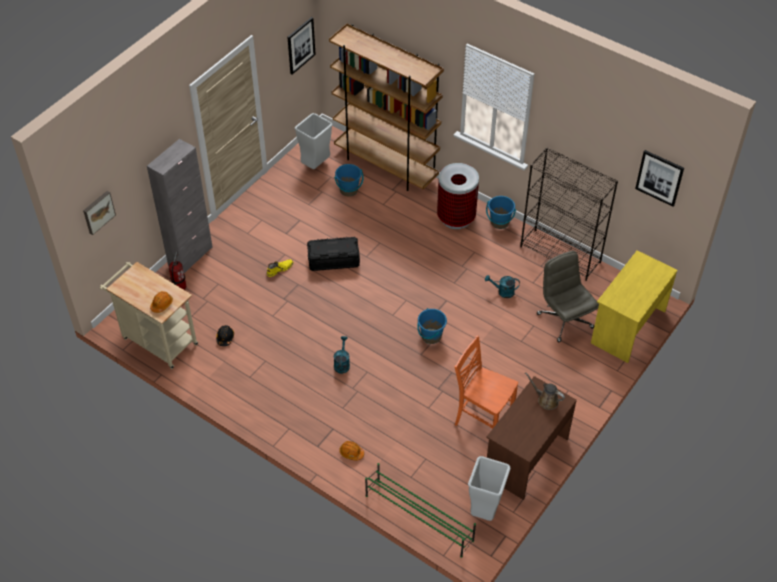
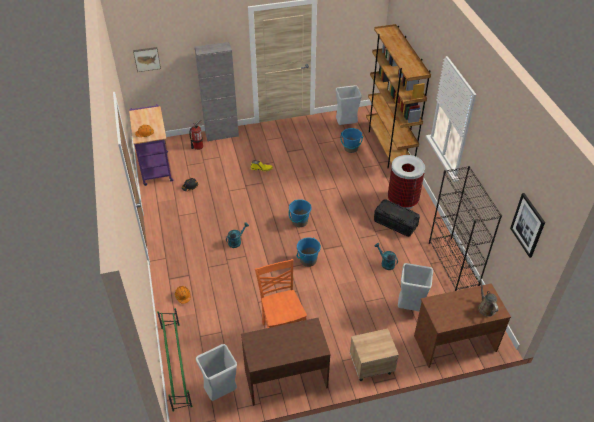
camera: 40 degrees right, 5 degrees down
(156, 339) = (155, 166): beige cart -> purple cart
(300, 45) = (365, 31): picture -> none
(334, 260) = (297, 181): black storage box -> black storage box (395, 223)
(499, 222) = (430, 220): blue bucket -> blue bucket (299, 222)
(546, 400) = (308, 339): brown watering can -> brown watering can (485, 307)
(564, 320) = (410, 308): grey office chair -> grey trash can
(583, 395) = (370, 366): none -> beige nightstand
(627, 326) = (454, 342): yellow desk -> brown desk

